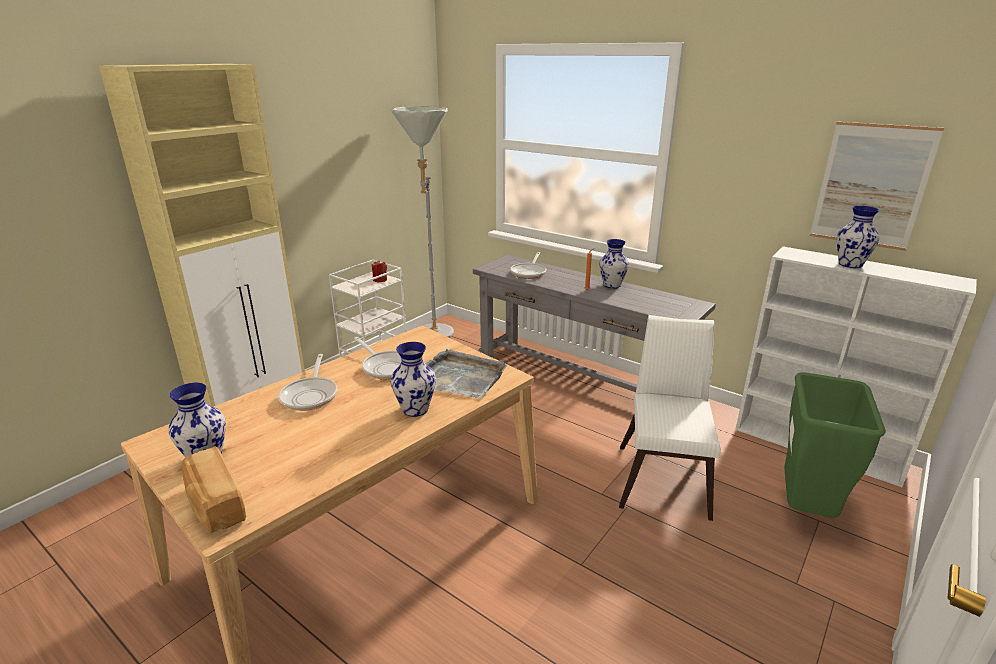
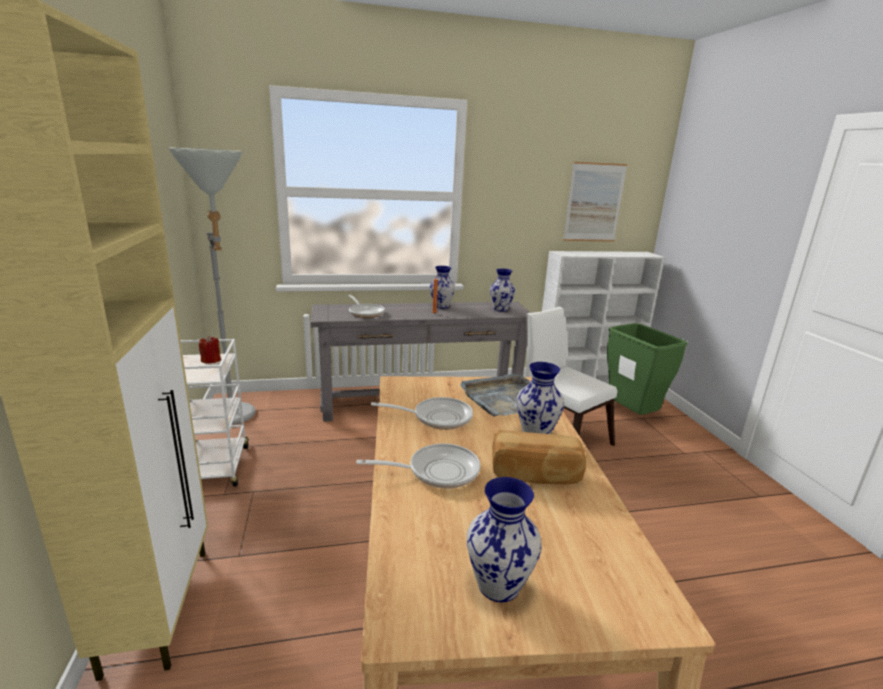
camera: 50 degrees left, 5 degrees down
(215, 505) = (613, 607): bread -> bread (535, 475)
(311, 395) = (437, 471): frying pan -> frying pan turned 45 degrees counterclockwise
(851, 264) = (599, 254): vase -> vase (501, 309)

